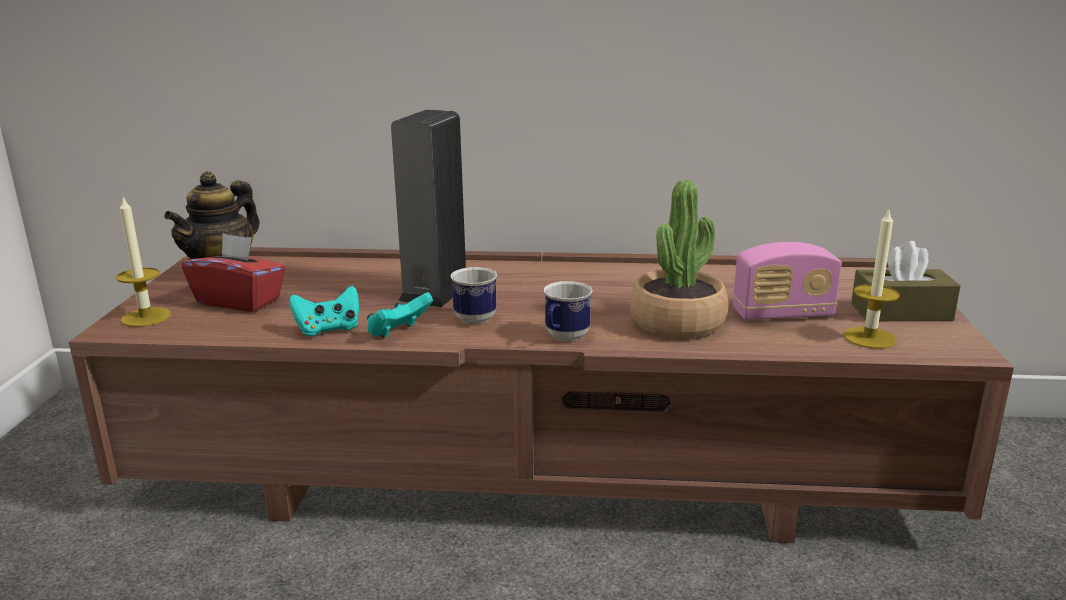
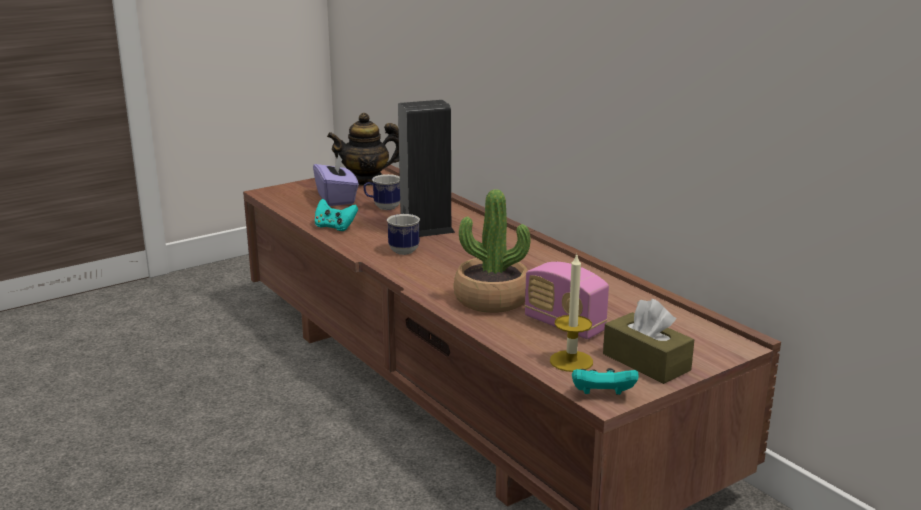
camera: 50 degrees right, 0 degrees up
(146, 317) = (288, 191): candle -> none
(240, 301) = (336, 198): red tissue box -> purple tissue box
(398, 332) = (356, 242): turquoise game controller -> turquoise game controller (602, 395)
(564, 338) = (414, 279): mug -> mug (383, 207)

